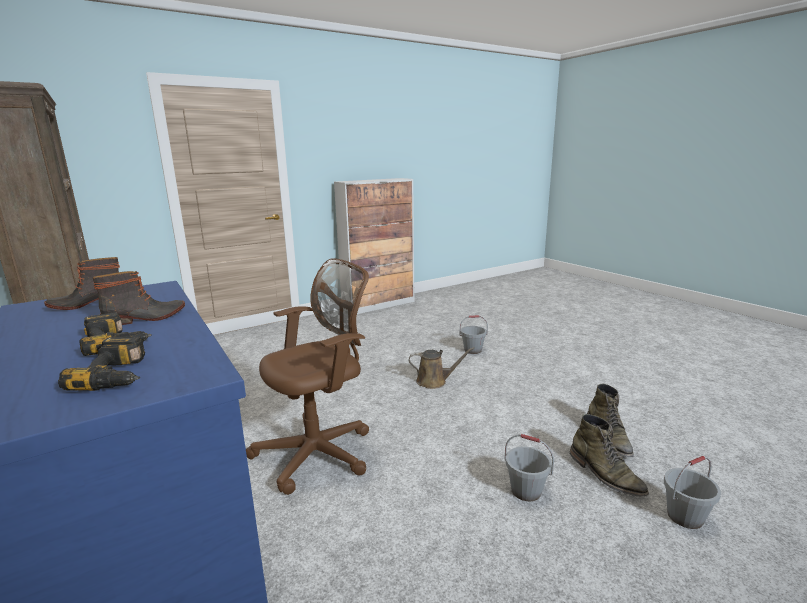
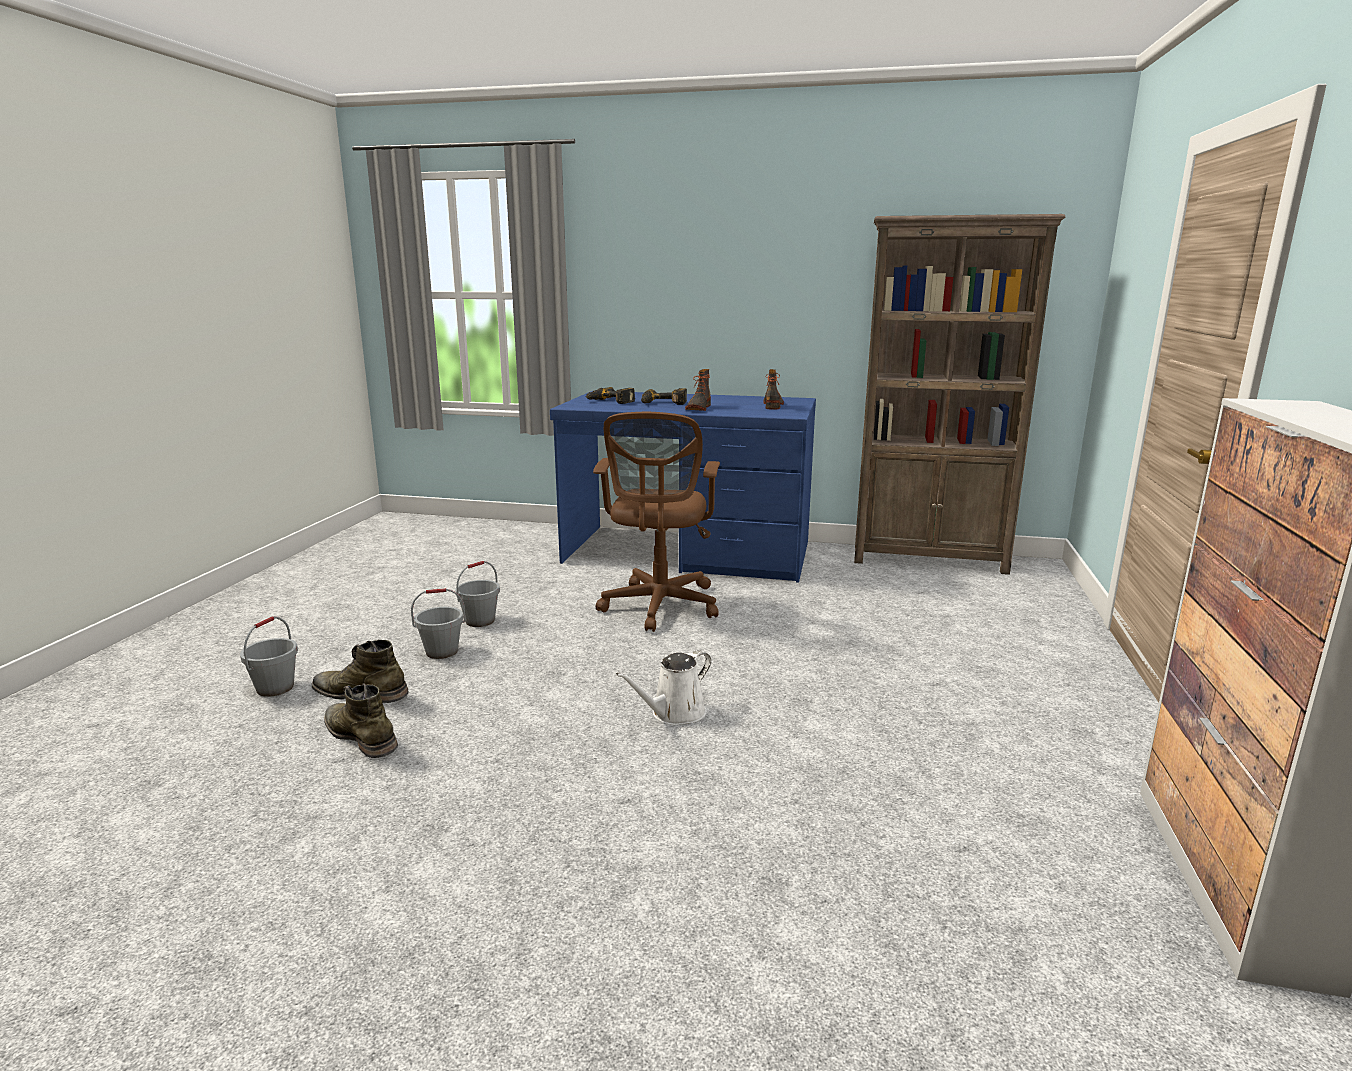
camera: 135 degrees right, 0 degrees up
(434, 381) = (674, 714): brown watering can -> white watering can
(472, 350) = (712, 815): grey bucket -> grey bucket (480, 621)

